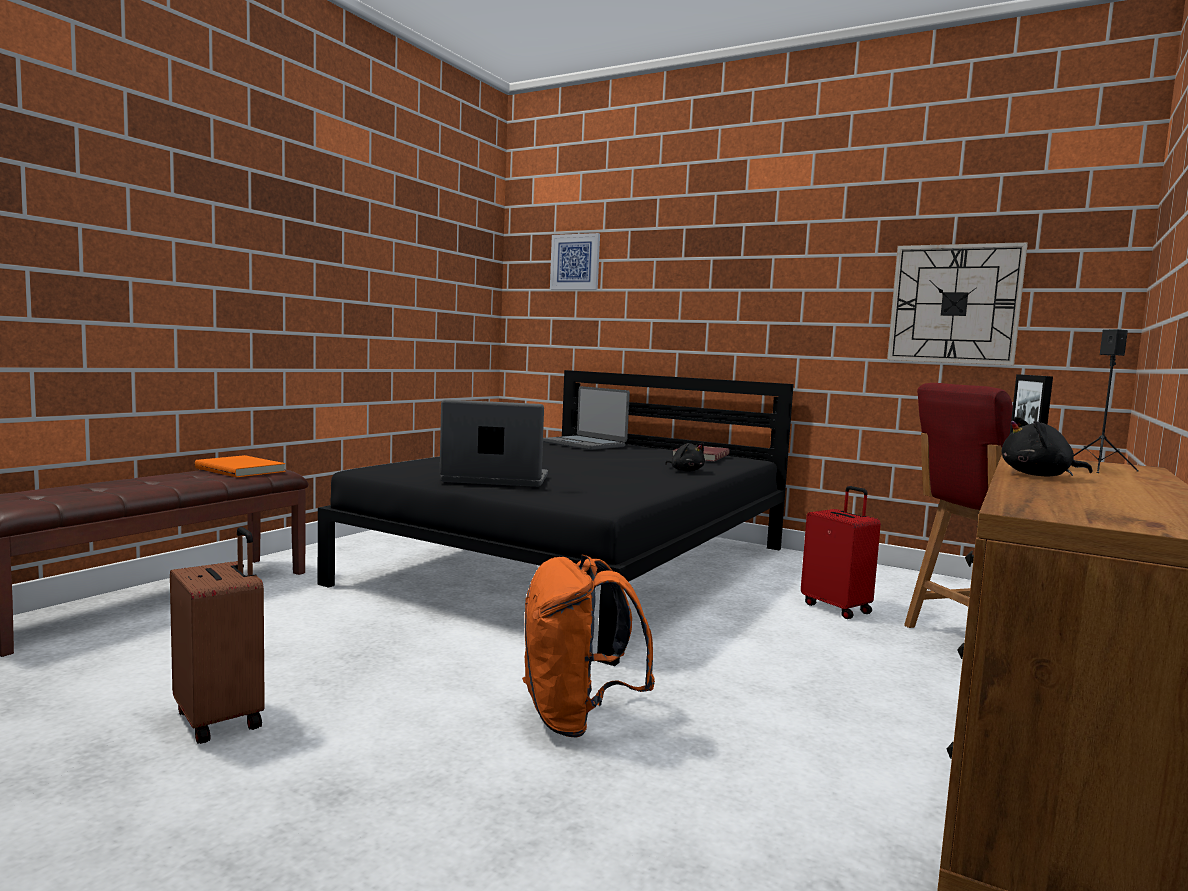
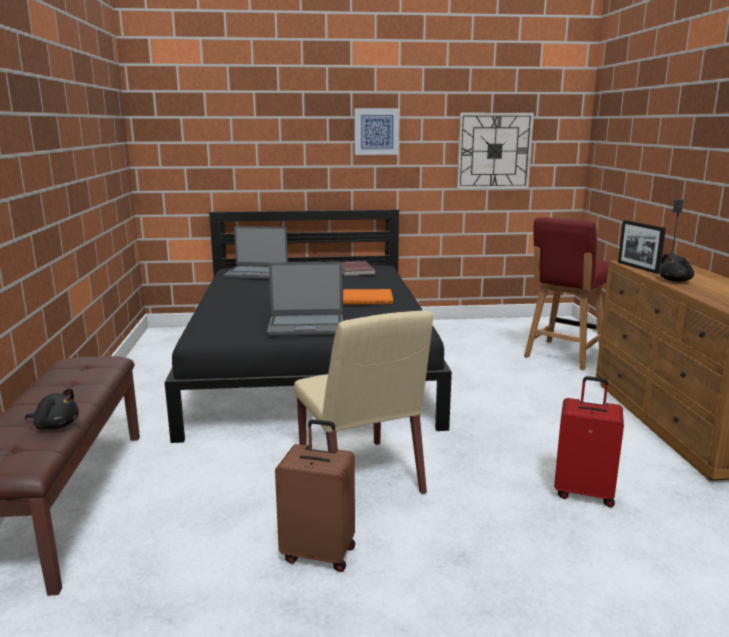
camera: 35 degrees left, 10 degrees up
(242, 470) = (80, 367): orange book -> orange book (367, 299)
(414, 671) = (361, 476): none -> beige chair
(495, 479) = (306, 326): laptop -> laptop turned 150 degrees counterclockwise
(575, 262) = (205, 118): picture -> picture (376, 131)
(577, 718) = (485, 467): orange backpack -> none
(686, 471) = (378, 287): black plush toy -> black plush toy (55, 425)
(837, 608) = (483, 355): red suitcase -> red suitcase (584, 492)

